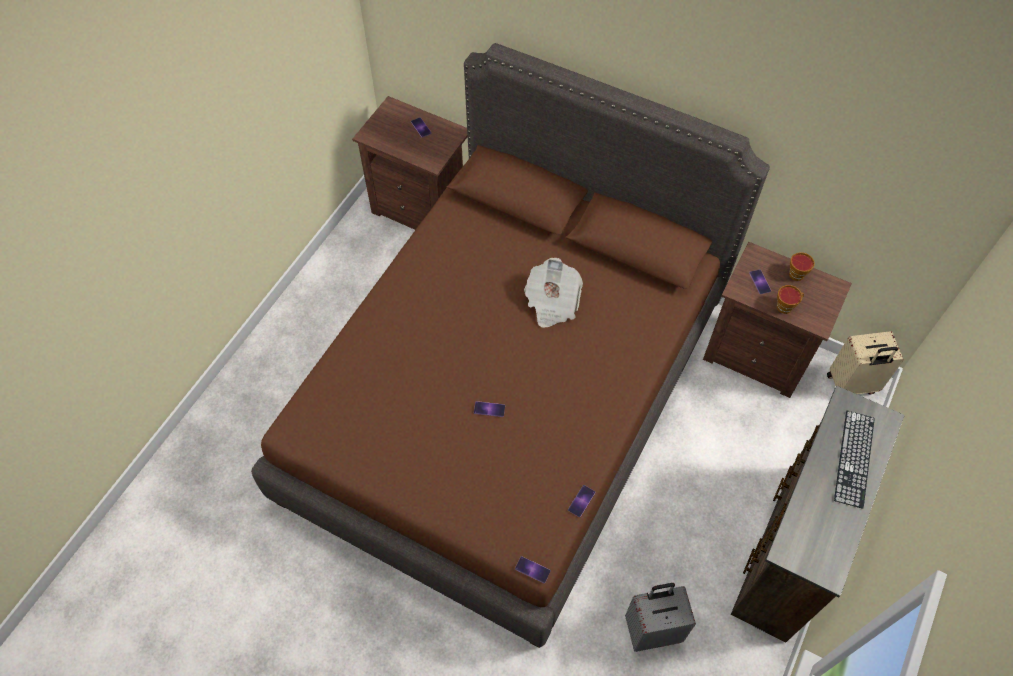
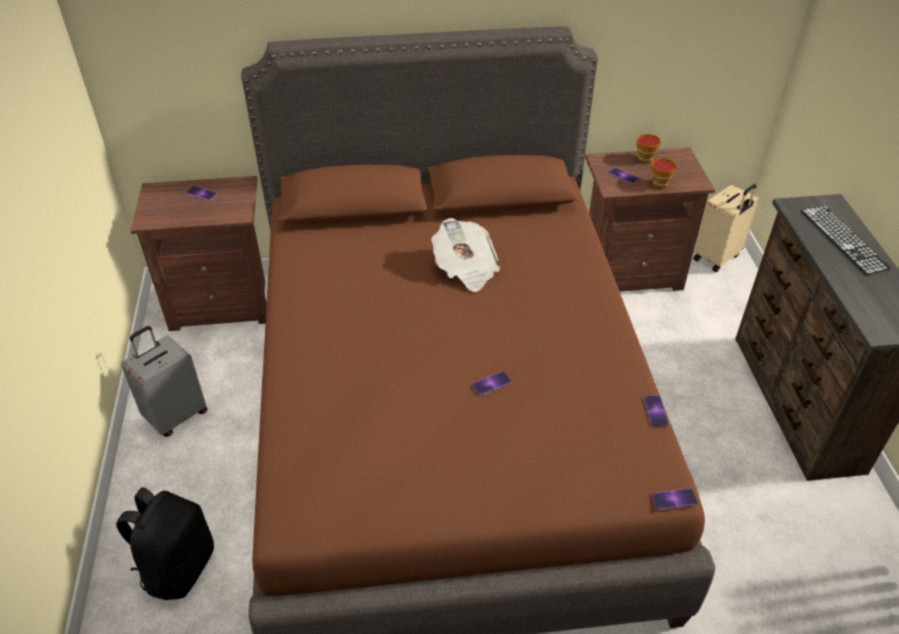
camera: 35 degrees left, 15 degrees down
(267, 399) = (178, 567): none -> black backpack
(653, 629) = (761, 537): grey suitcase -> grey suitcase (176, 415)

